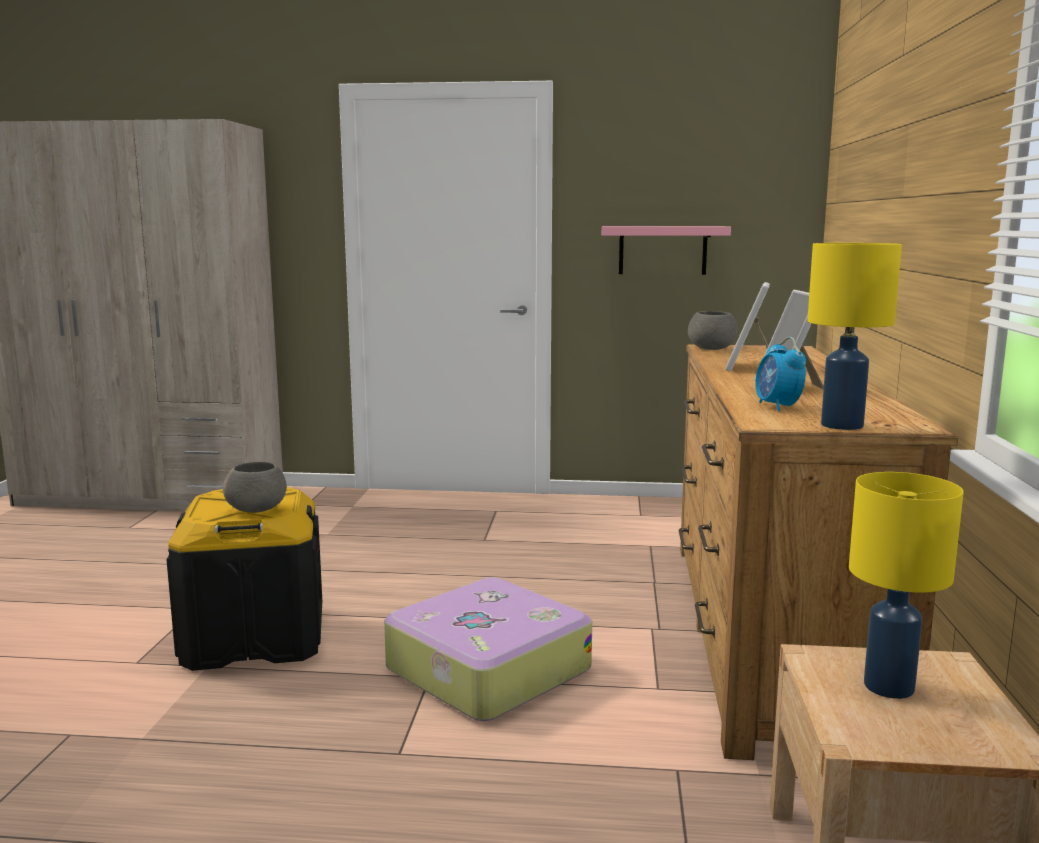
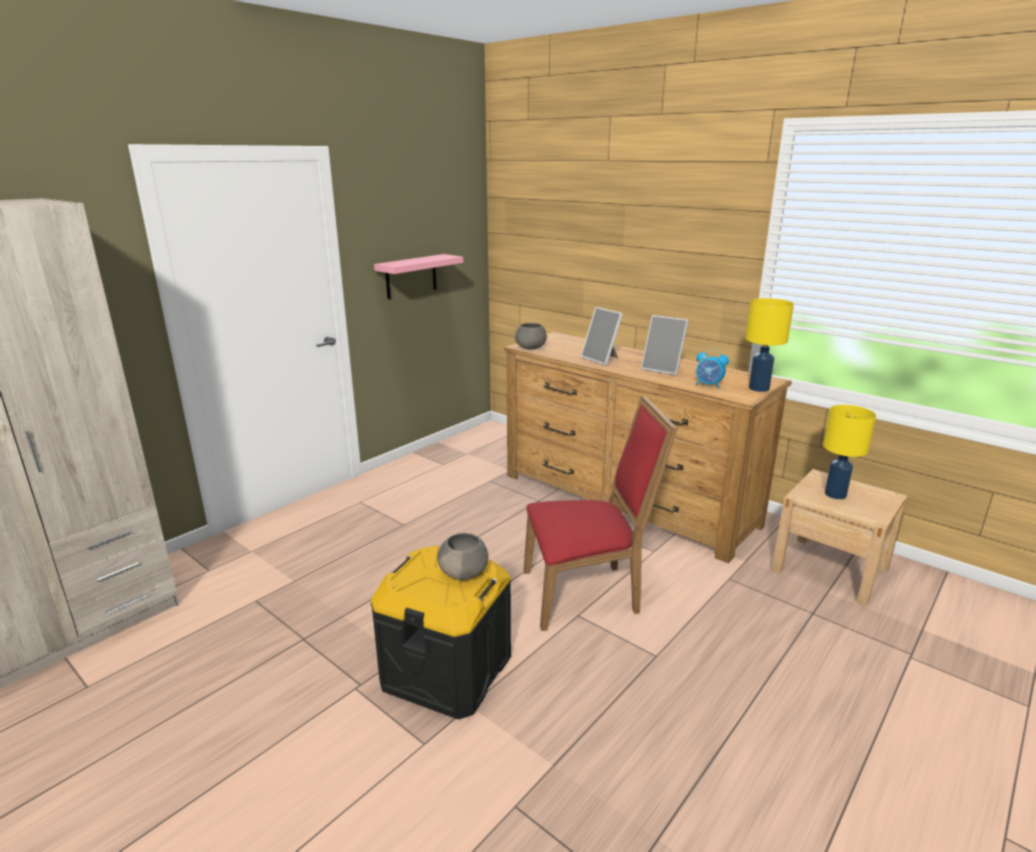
camera: 55 degrees left, 10 degrees up
(485, 669) = (587, 593): suitcase -> red chair

